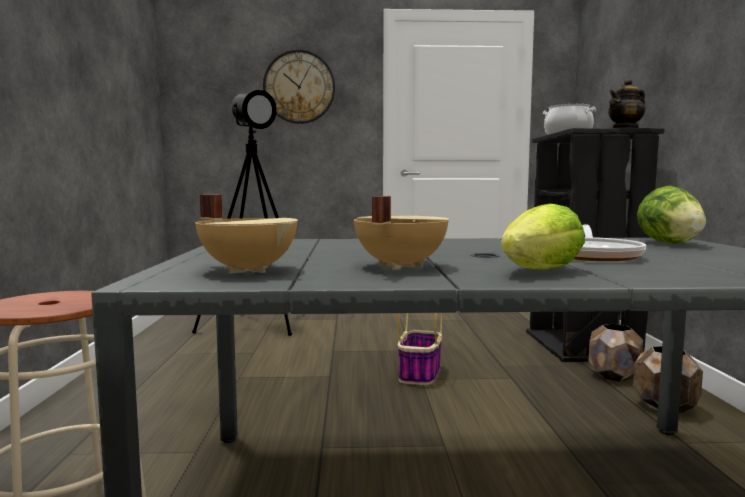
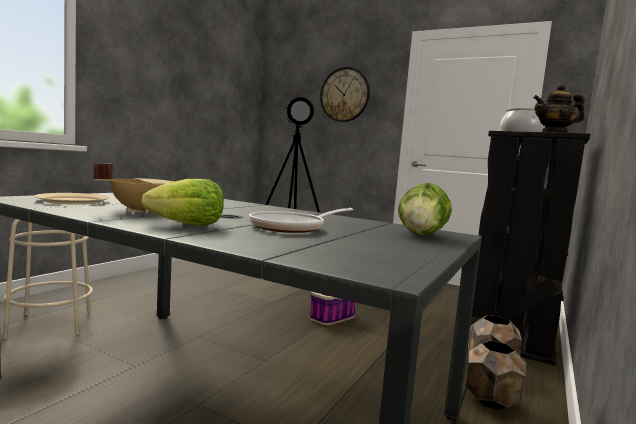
camera: 30 degrees right, 0 degrees up
(249, 270) = (73, 201): beige cooking pot -> beige plate

